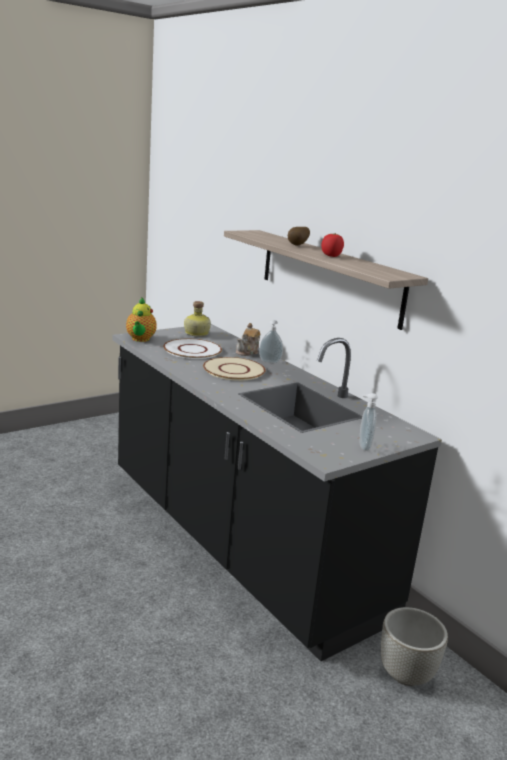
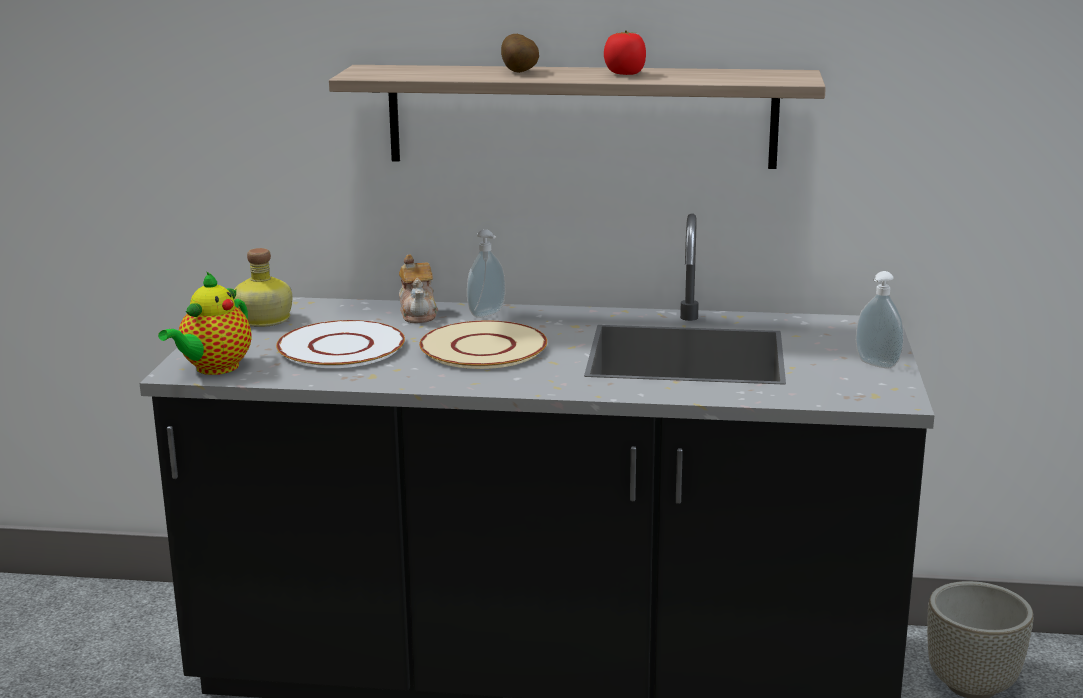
camera: 45 degrees left, 0 degrees up
(140, 339) = (214, 369): teapot -> teapot turned 75 degrees clockwise

